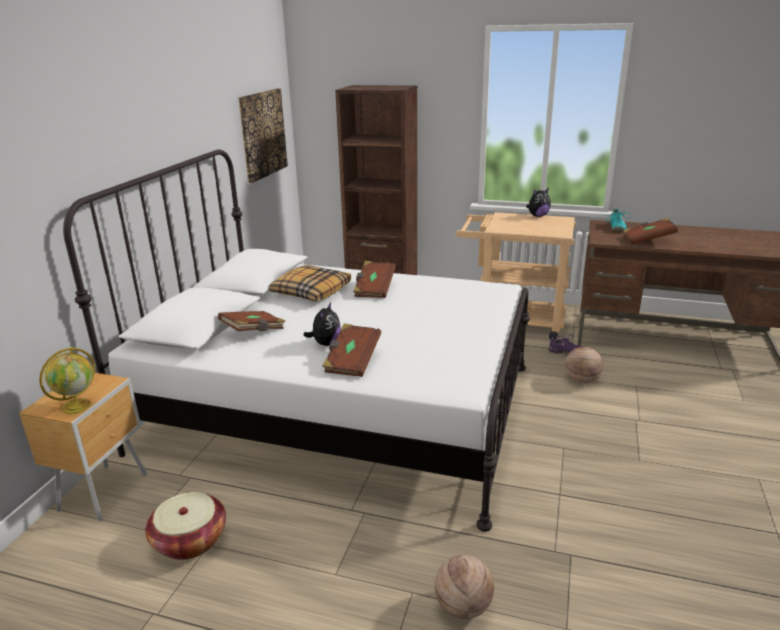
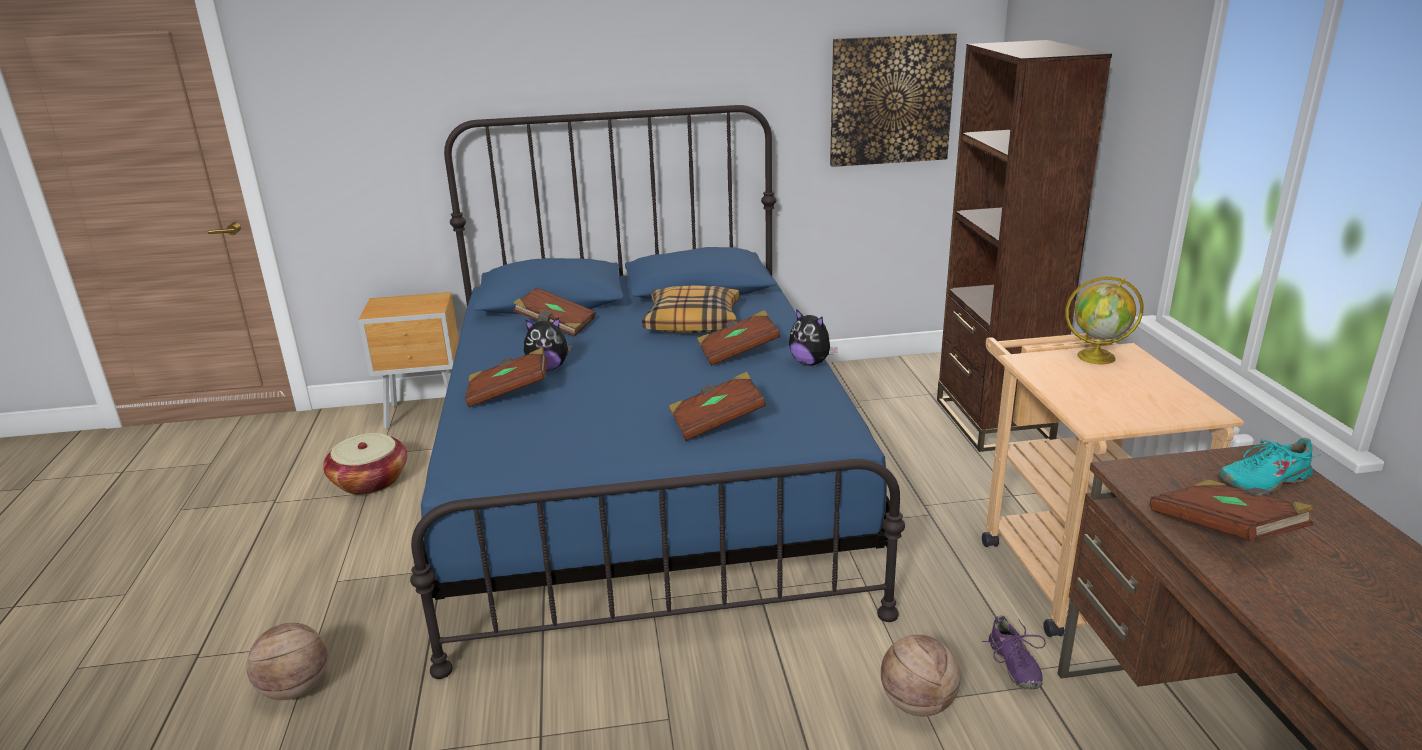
camera: 65 degrees right, 0 degrees up
(77, 406) = (386, 312): globe -> globe (1097, 357)
(340, 408) = (646, 486): white bed -> blue bed
(457, 310) = (716, 423): none -> brown book
(537, 216) = (1177, 382): plush toy -> plush toy (811, 363)

